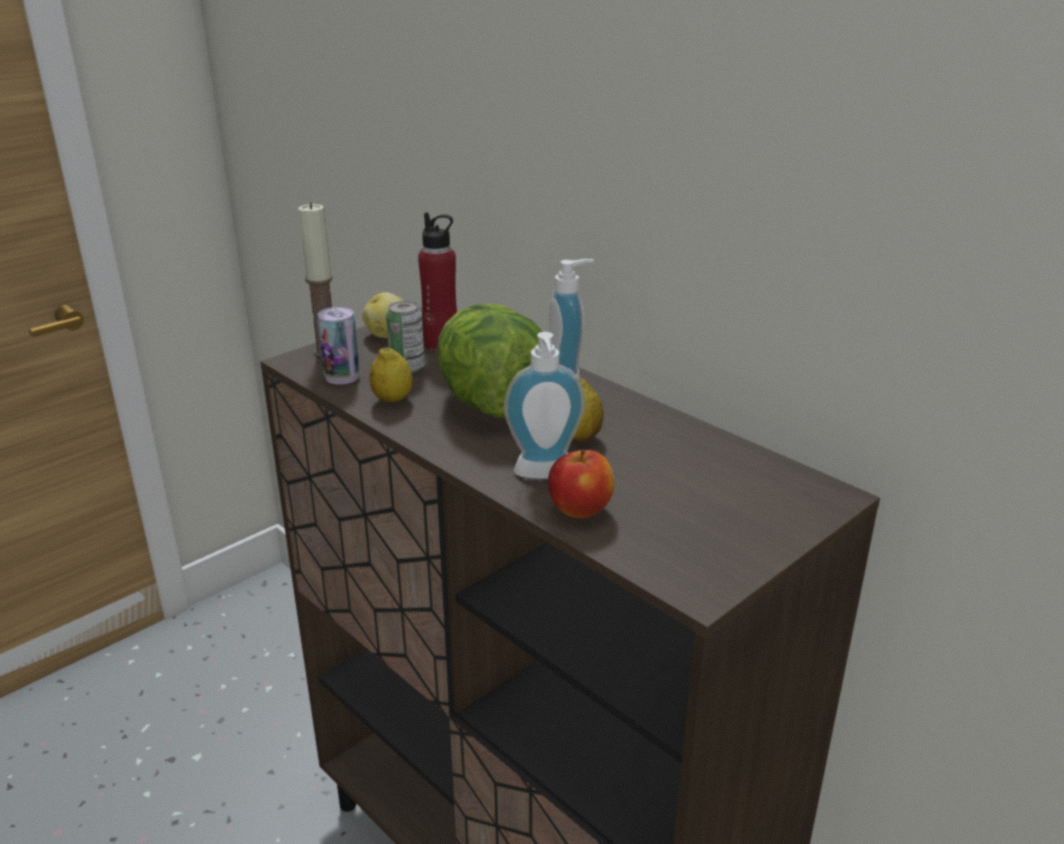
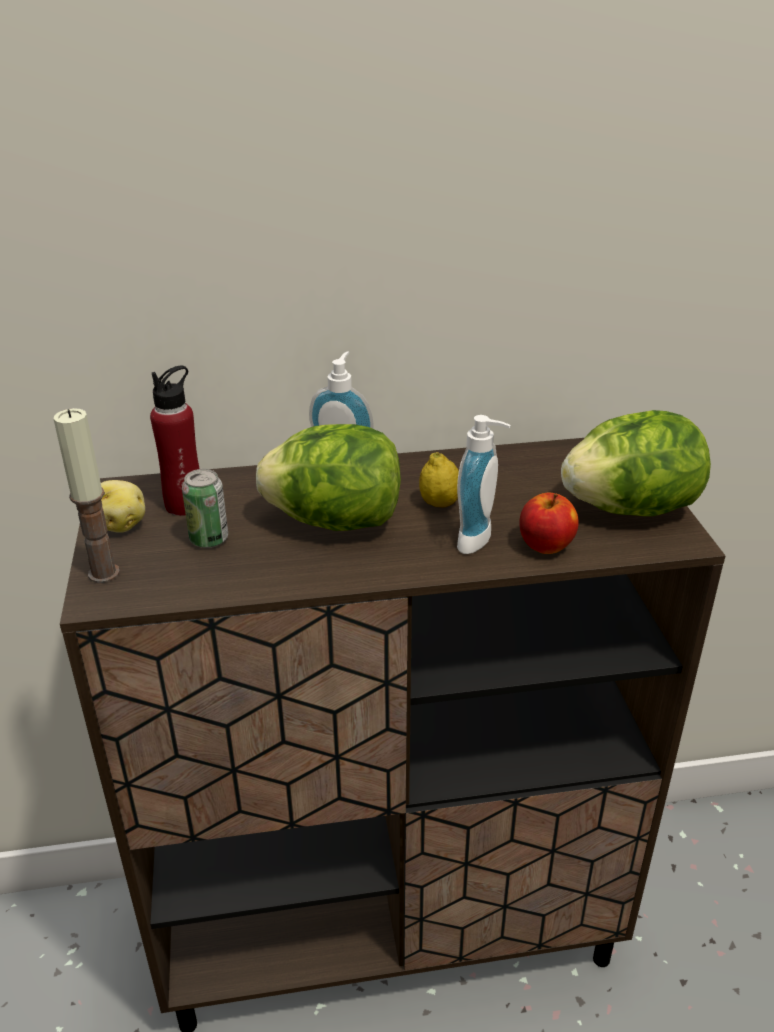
camera: 55 degrees left, 5 degrees up
(342, 377) = (175, 582): can -> none
(392, 399) = (262, 569): lemon -> none
(715, 539) = (630, 509): none -> lettuce

